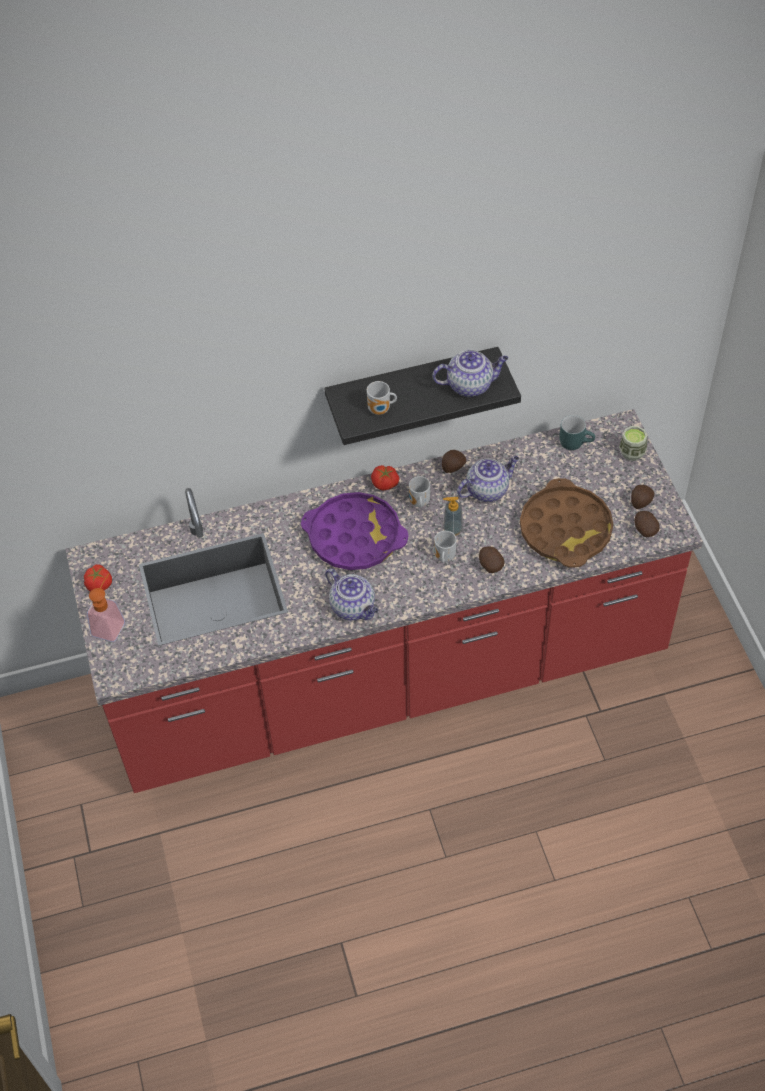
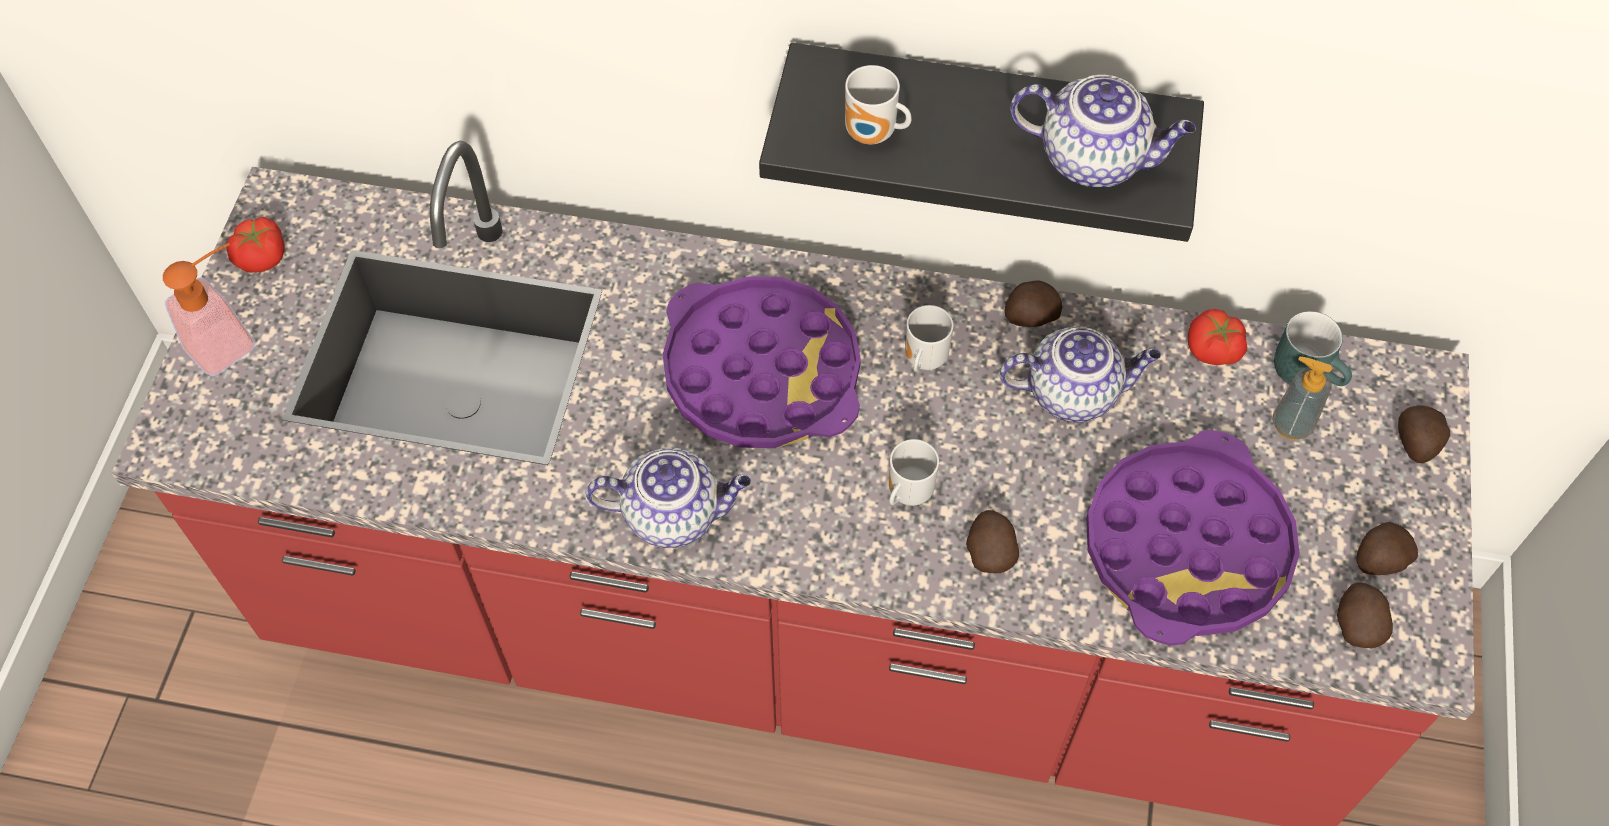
camera: 25 degrees right, 5 degrees up
(354, 607) = (674, 514): teapot -> teapot turned 75 degrees counterclockwise
(385, 484) = (881, 293): tomato -> tomato (1213, 350)
(452, 529) = (958, 442): soap dispenser -> soap dispenser (1291, 424)
(565, 529) = (1187, 547): brown tray -> purple tray
(631, 452) = (1416, 444): cup -> potato

